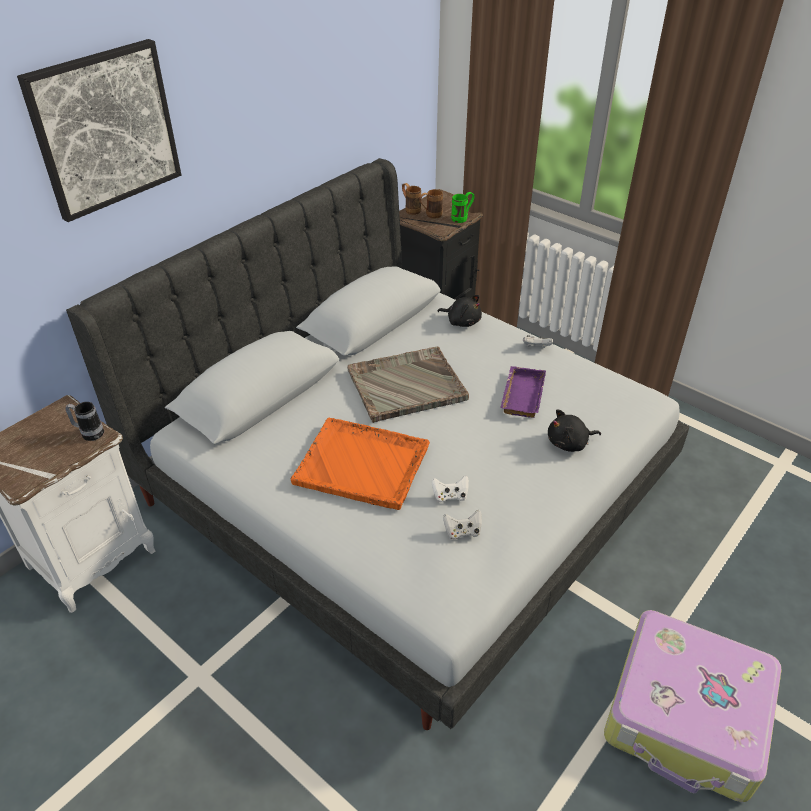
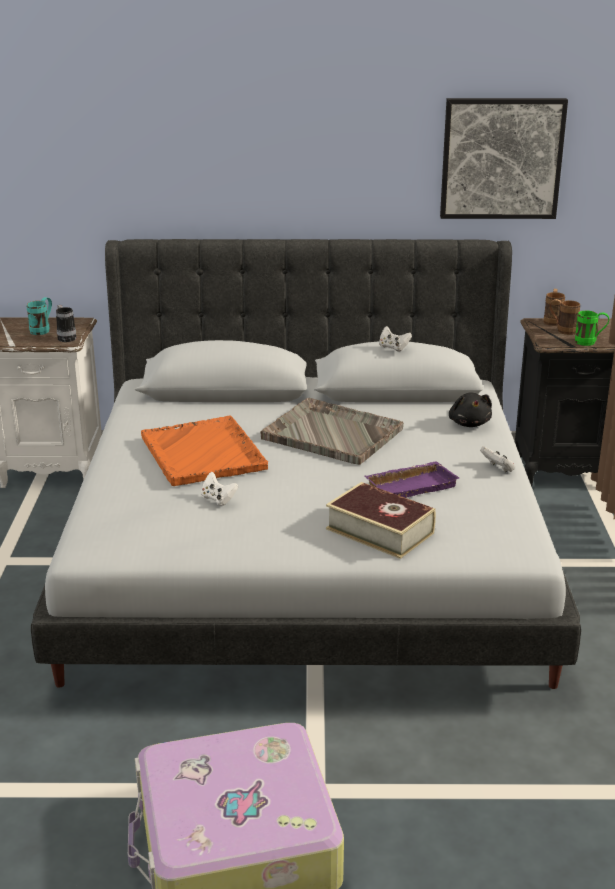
camera: 50 degrees right, 15 degrees down
(46, 439) = (43, 330): none -> turquoise mug
(105, 129) = (186, 107): picture -> picture (501, 158)
(462, 532) = (183, 519): white game controller -> white game controller (393, 348)
(569, 443) = (380, 531): black plush toy -> book

